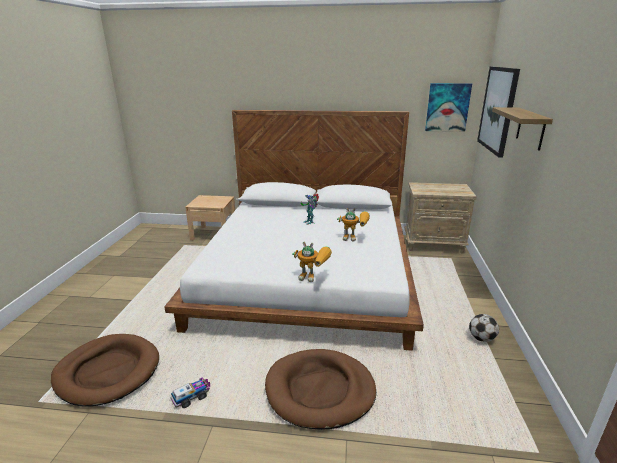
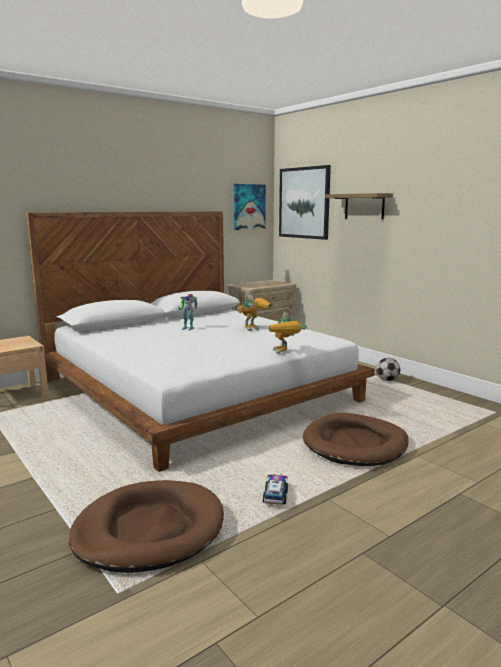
camera: 45 degrees left, 10 degrees down
(314, 278) = (285, 353): toy robot -> toy robot turned 105 degrees clockwise

